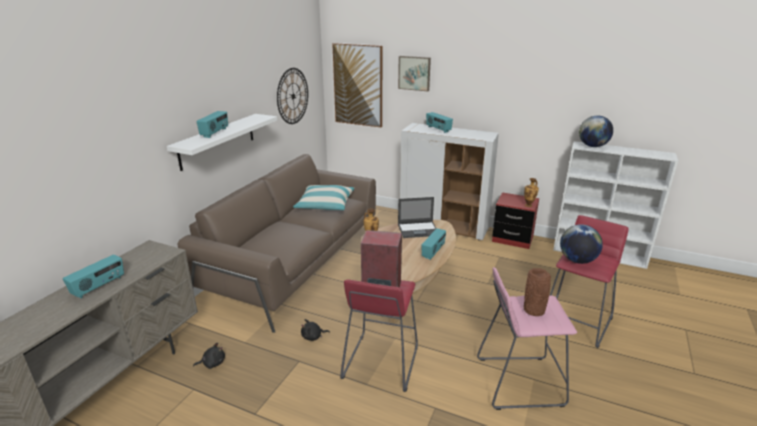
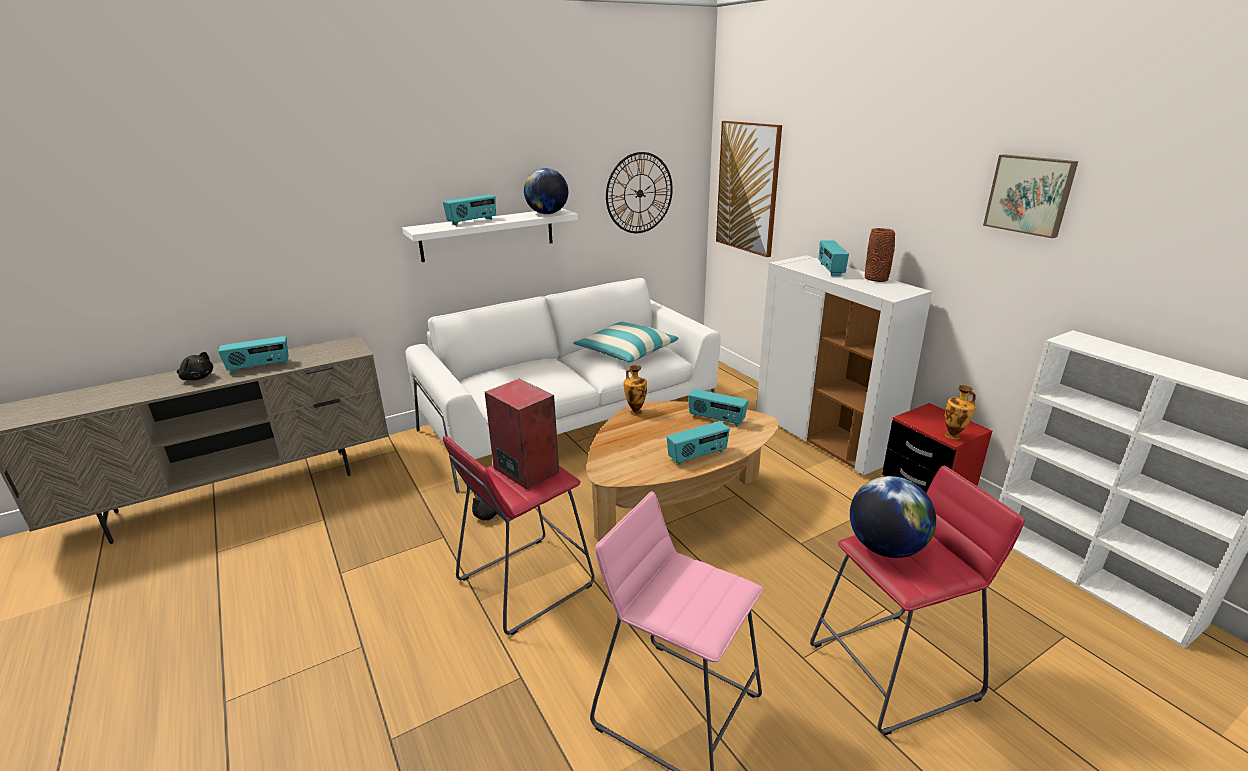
camera: 35 degrees right, 0 degrees up
(212, 363) = (367, 500): black plush toy -> black plush toy (197, 378)
(295, 261) = (570, 419): brown sofa -> white sofa
(414, 73) = (820, 172): picture -> picture (1030, 195)
(418, 230) = (716, 419): laptop -> radio
(534, 310) = (686, 592): brown vase -> brown vase (876, 279)
(592, 146) = (1102, 346): globe -> globe (547, 213)

